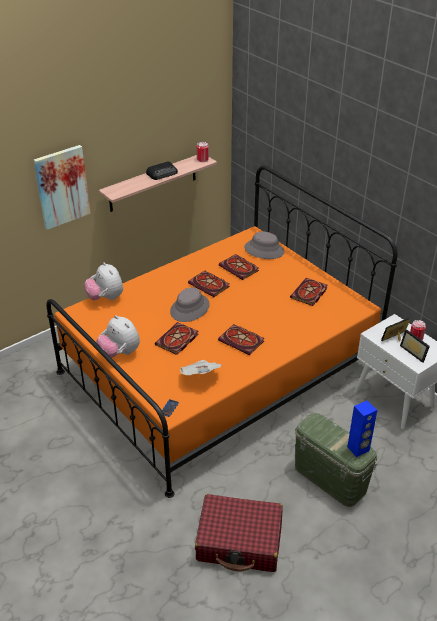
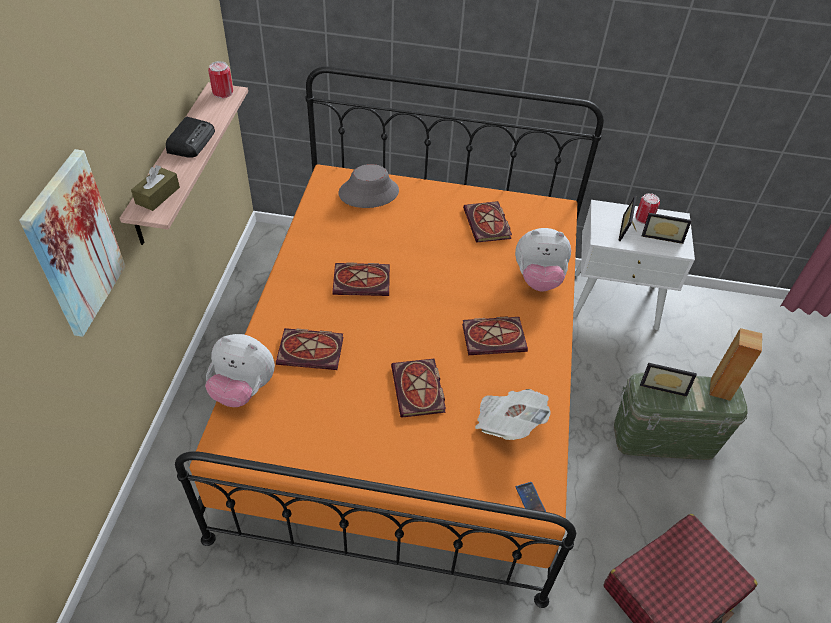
camera: 45 degrees left, 10 degrees up
(120, 353) = (369, 464): plush toy -> plush toy (538, 279)
(122, 188) = (158, 195): none -> brown tissue box
(190, 308) = (378, 331): grey hat -> none
(240, 268) = (371, 235): book -> book (312, 350)
(325, 426) = (663, 384): none -> picture frame
(358, 449) = (721, 389): blue speaker -> brown speaker

